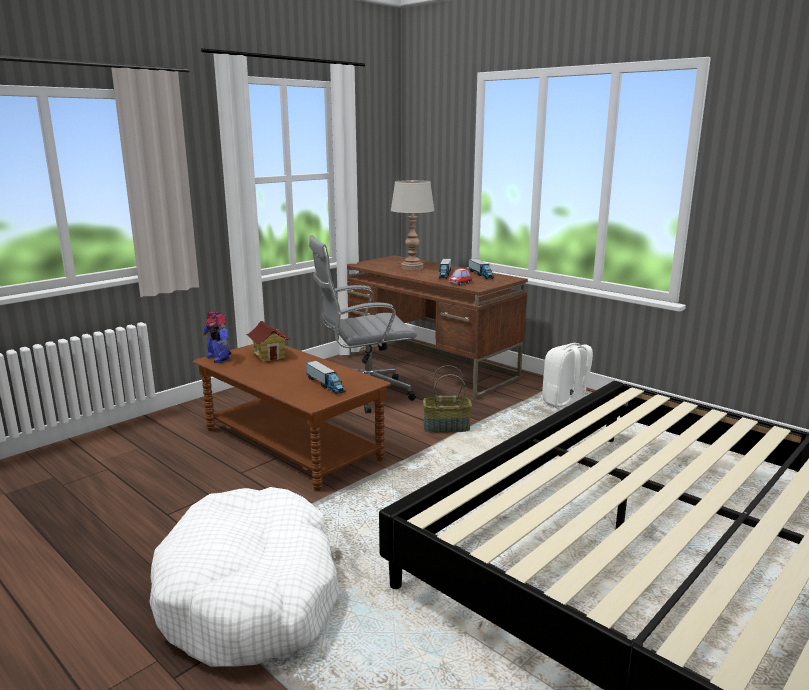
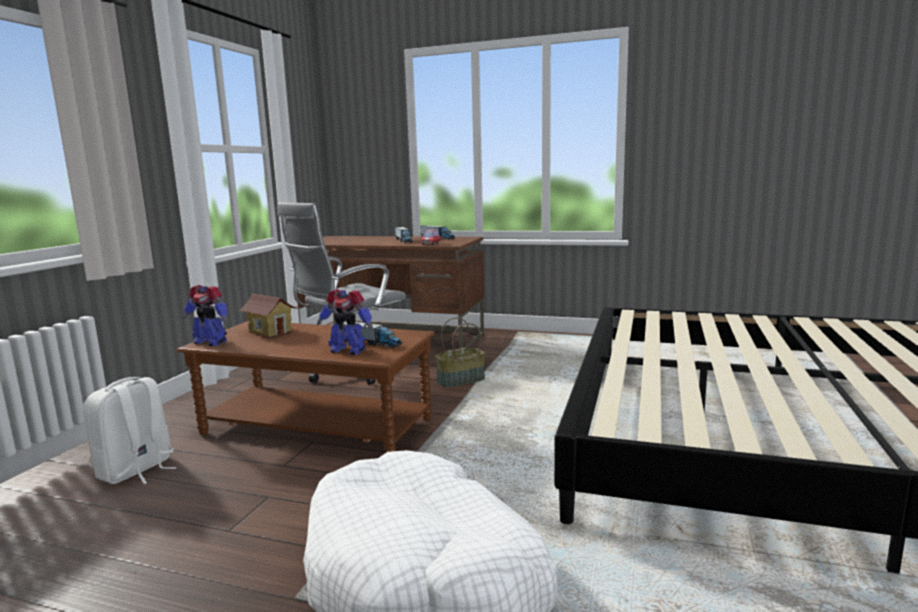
camera: 25 degrees left, 5 degrees down
(300, 389) = (348, 350): none -> toy robot
(412, 268) = (363, 240): grey table lamp -> none
(565, 403) = (541, 344): white backpack -> white backpack (136, 470)

